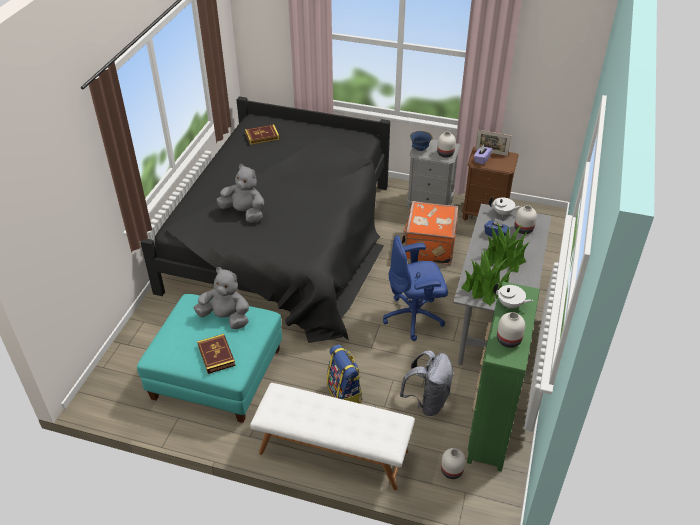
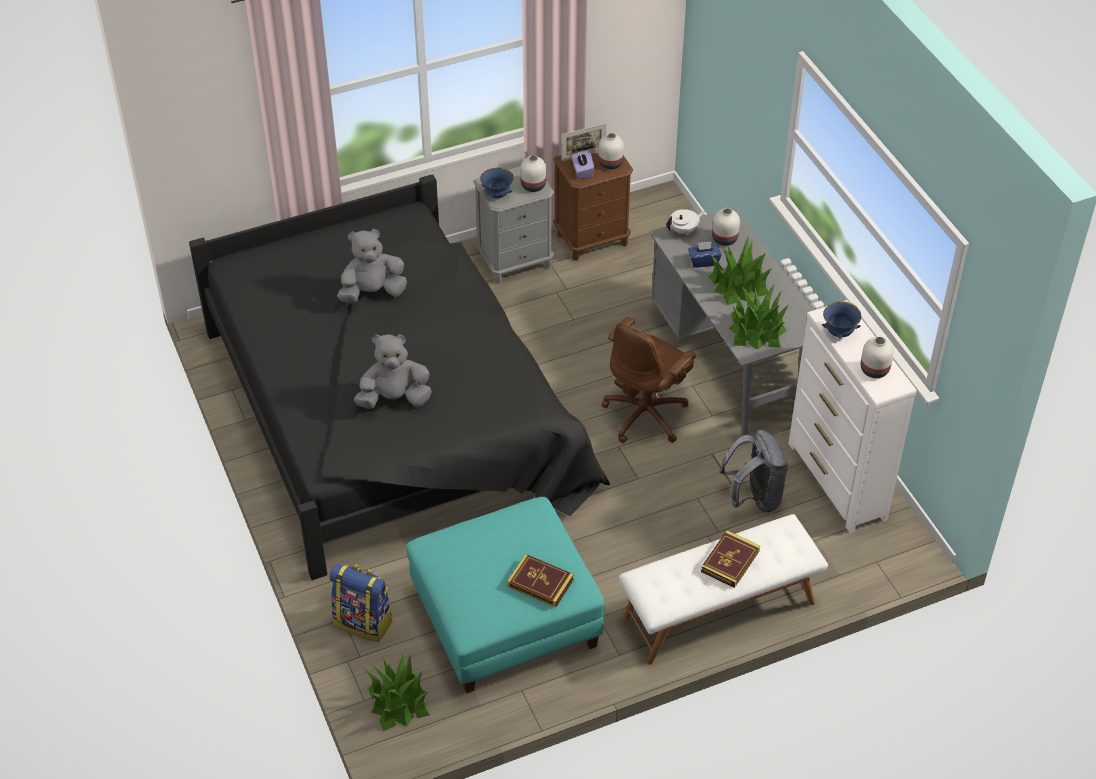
camera: 40 degrees left, 5 degrees up
(116, 379) = (398, 701): none -> potted plant
(226, 317) = (497, 537): grey plush toy -> grey plush toy (372, 293)
(262, 136) = (279, 283): book -> book (730, 561)
(345, 394) = (666, 546): backpack -> backpack (364, 622)
(414, 317) = (646, 415): blue office chair -> brown office chair
(428, 246) = (572, 319): orange suitcase -> none
(451, 470) = (844, 550): white vase -> white vase (610, 163)
(491, 426) = (837, 482): green dresser -> white dresser
(510, 305) = (839, 333): white teapot -> blue bowl

